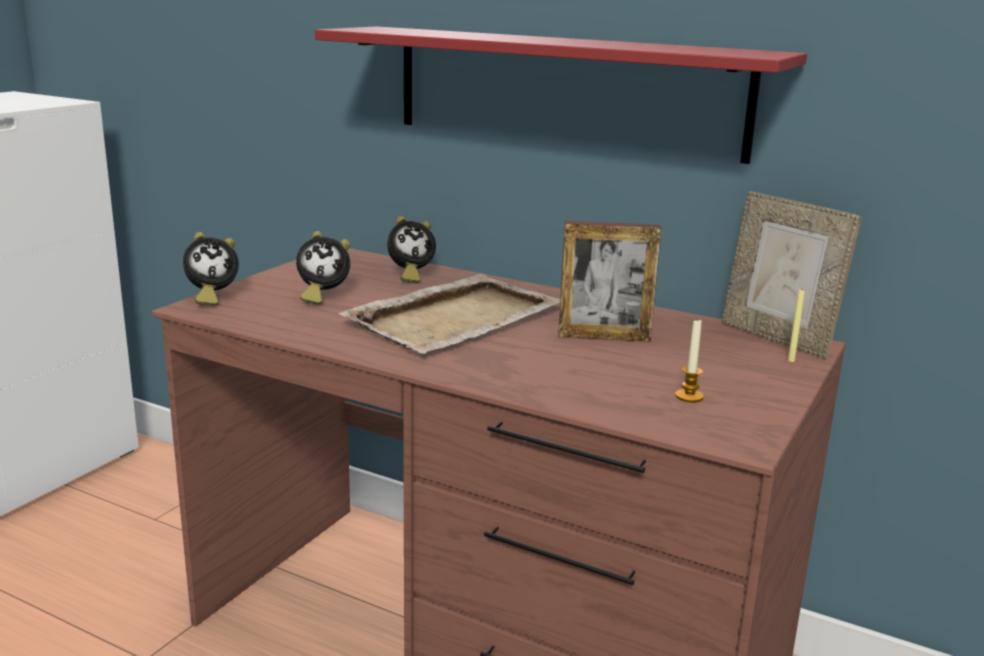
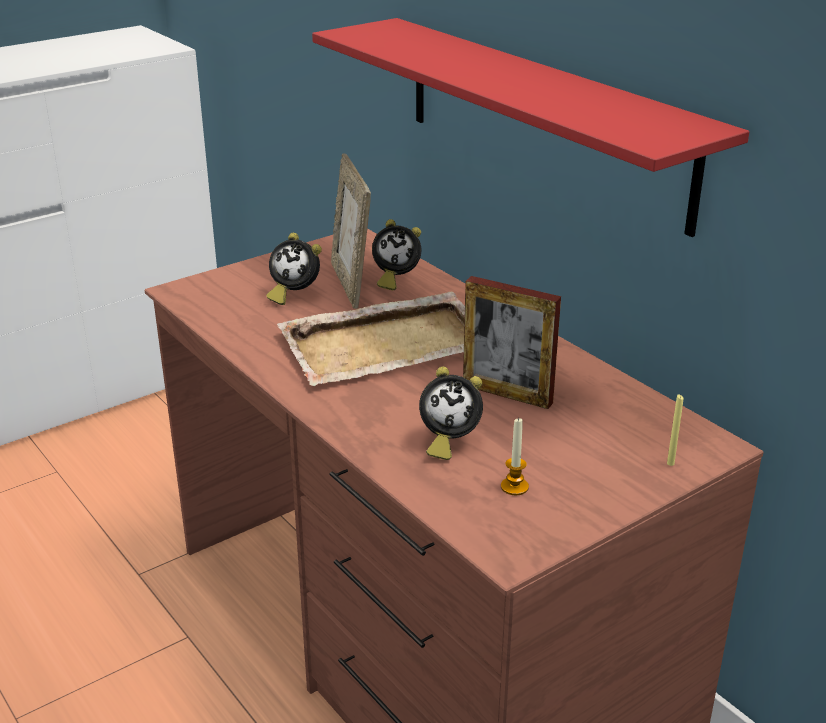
camera: 25 degrees right, 10 degrees up
(211, 298) = (201, 281): alarm clock -> alarm clock (447, 442)
(777, 338) = (689, 430): picture frame -> picture frame (351, 284)

